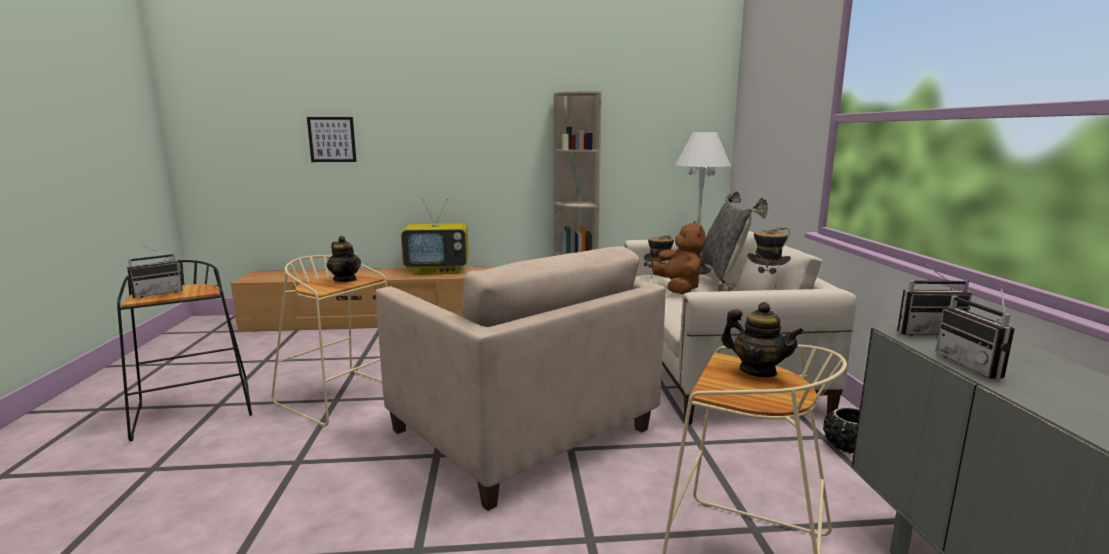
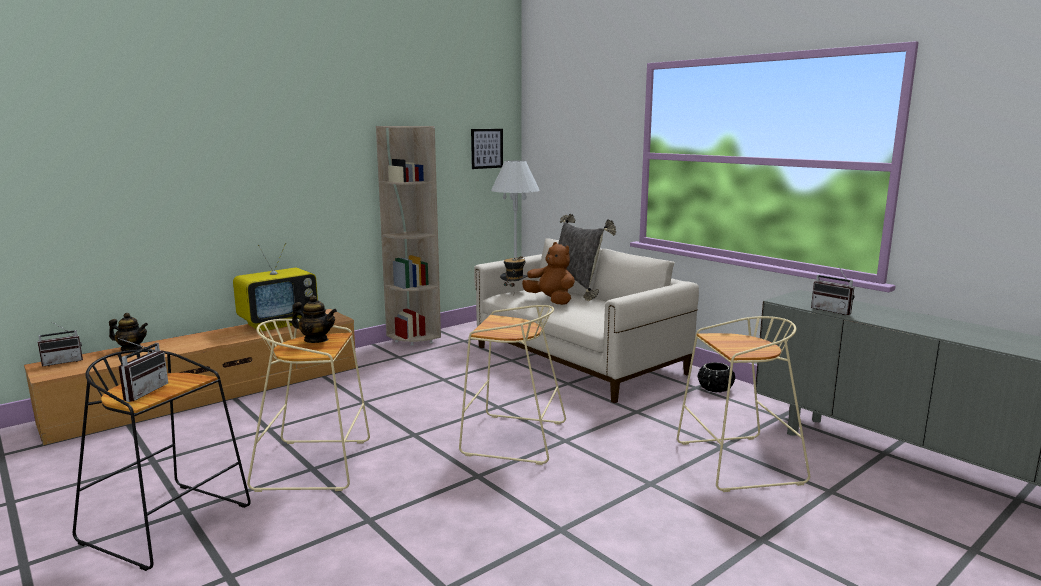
camera: 35 degrees left, 0 degrees up
(332, 139) = (130, 184): picture -> picture (486, 148)
(522, 428) = (512, 439): beige armchair -> beige stool
(757, 371) = (734, 338): teapot -> teapot (131, 349)
(766, 282) = (641, 284): hat -> none
(926, 332) = (788, 298): radio -> radio (63, 362)

